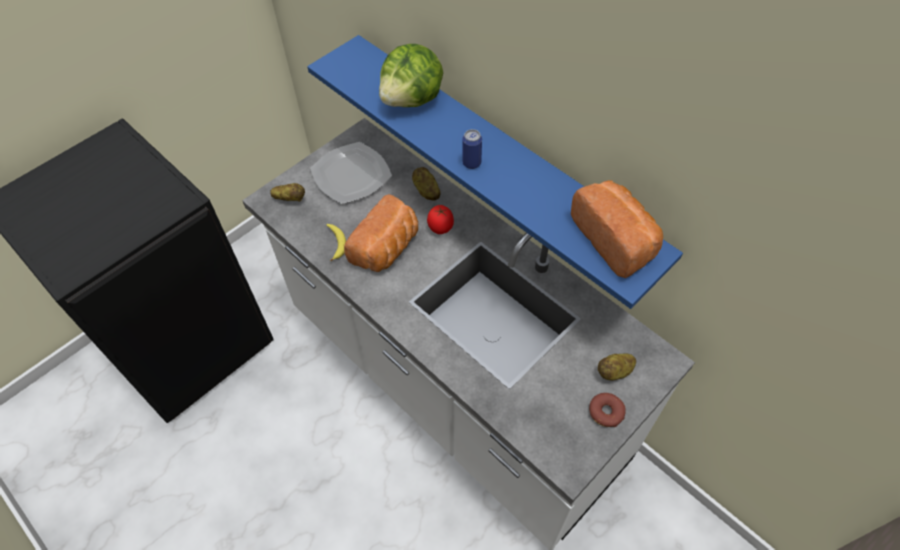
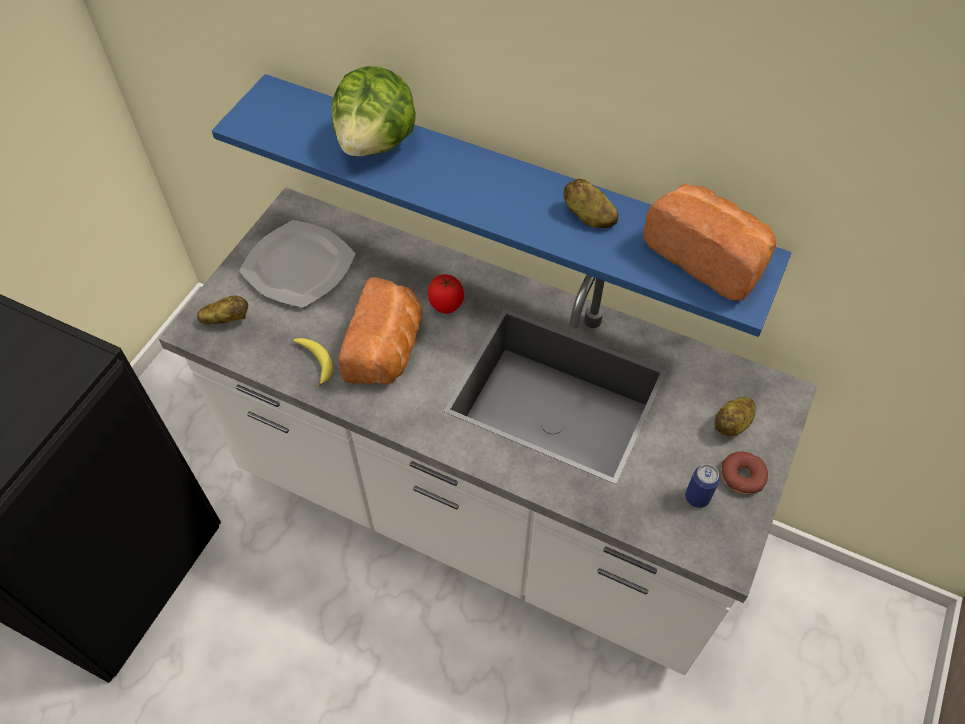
camera: 20 degrees left, 0 degrees up
(426, 191) = (407, 262): potato -> potato (588, 216)
(471, 163) = (490, 206): can -> can (697, 497)

